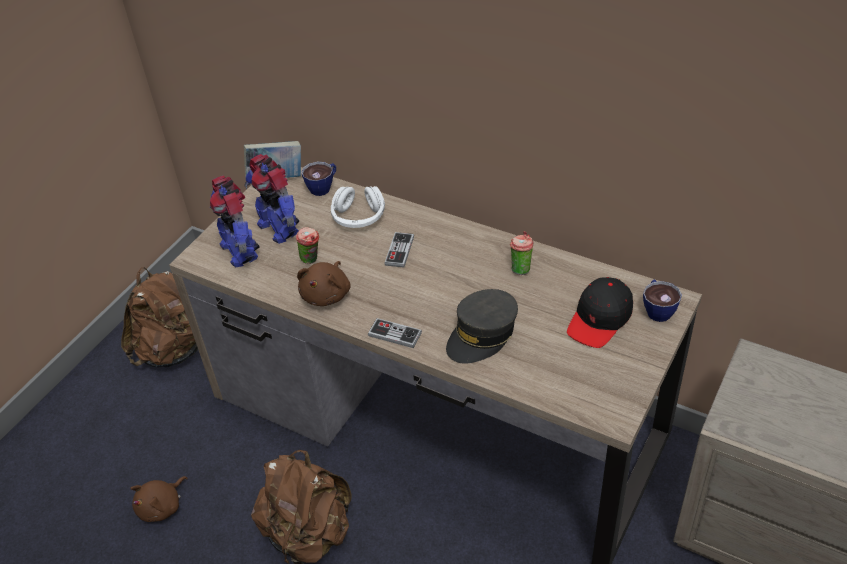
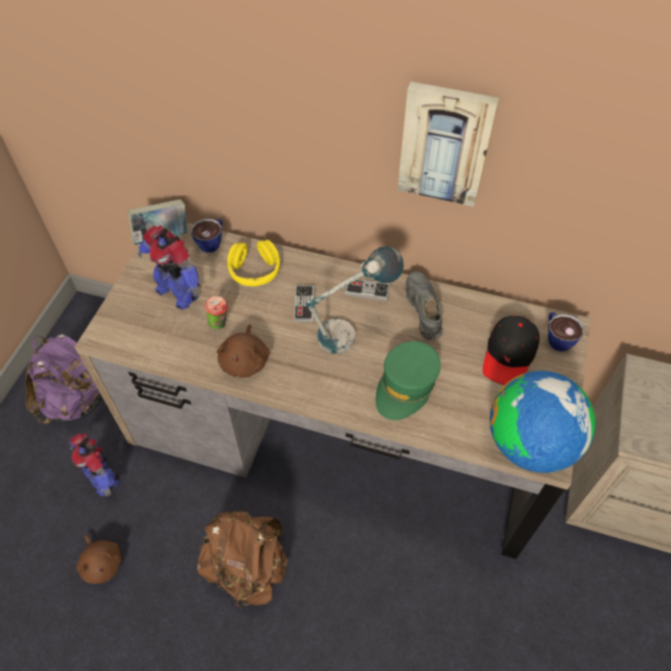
camera: 15 degrees left, 10 degrees up
(162, 506) = (102, 563): brown plush toy -> brown plush toy turned 60 degrees counterclockwise
(176, 349) = (79, 399): brown backpack -> purple backpack
(240, 250) = (145, 322): toy robot -> toy robot (102, 477)
(358, 216) = (255, 271): white headphones -> yellow headphones
(394, 334) = (322, 397): game controller -> game controller (367, 290)
(440, 281) = (352, 332): none -> table lamp
(482, 335) = (406, 386): grey cap -> green cap
(521, 268) = (423, 310): cup -> grey shoe
(537, 89) = (445, 143): none -> picture
(597, 402) = (529, 444): none -> globe

